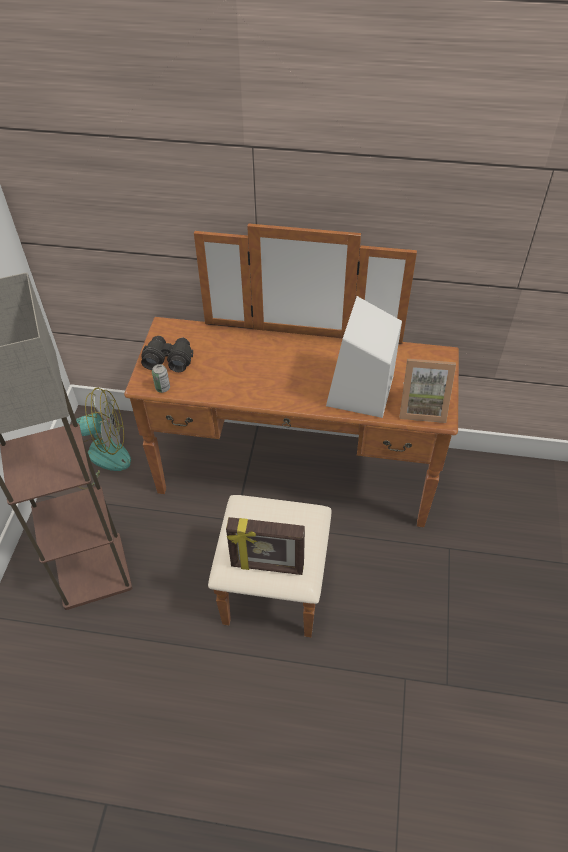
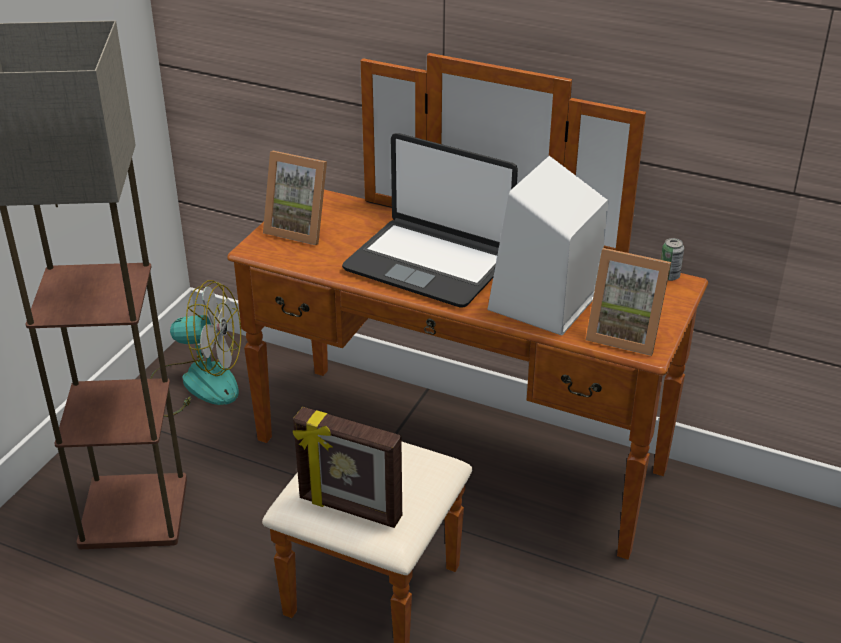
camera: 15 degrees right, 15 degrees down
(162, 388) = (278, 256): can -> can (669, 276)
(168, 359) = (300, 228): black binoculars -> picture frame
(271, 372) = (429, 263): none -> laptop

